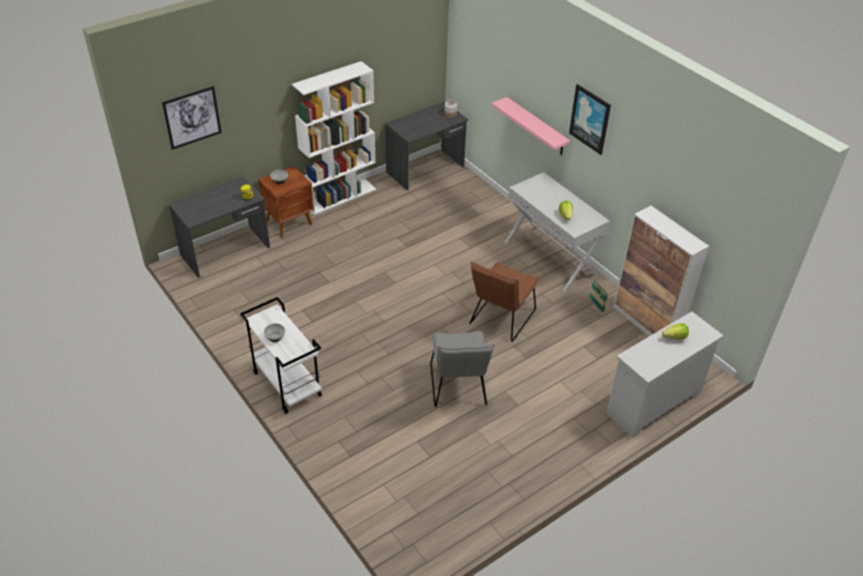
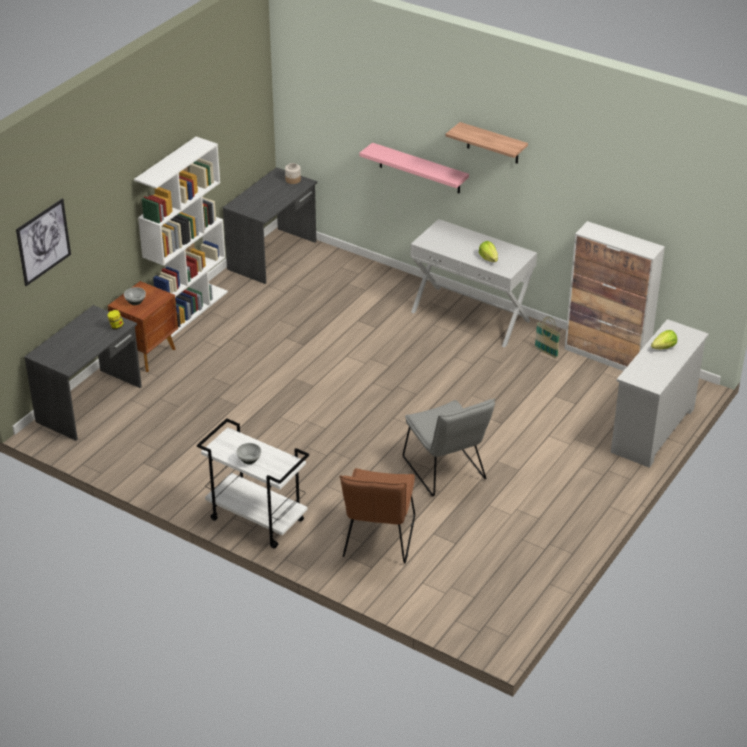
camera: 20 degrees left, 5 degrees down
(500, 320) = (452, 393): brown chair -> brown chair (378, 541)
(590, 119) = (493, 143): picture -> shelf

